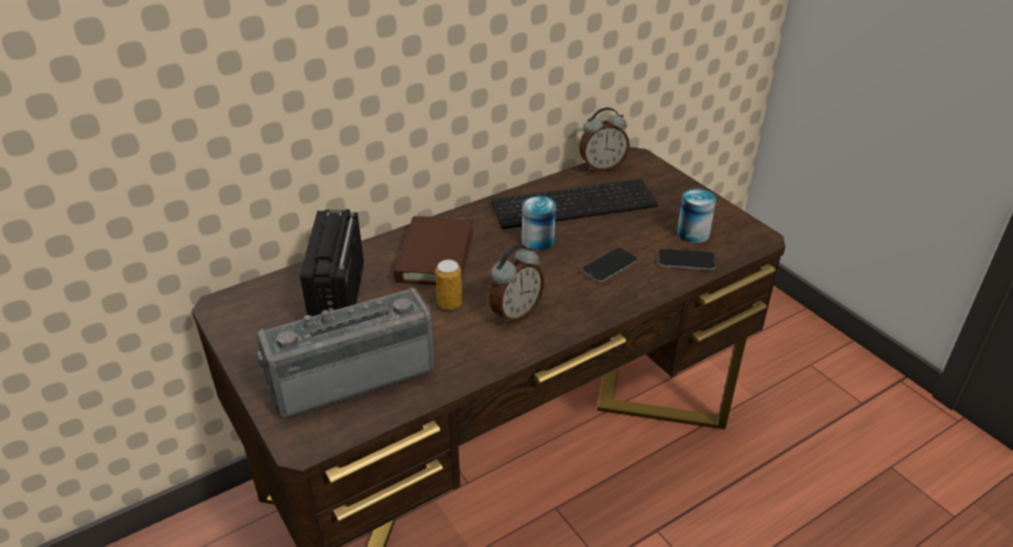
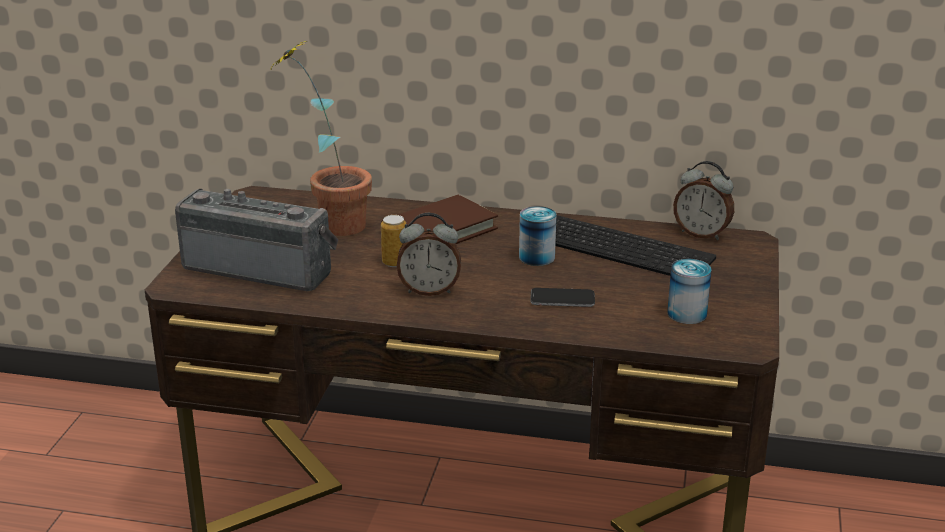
camera: 45 degrees right, 10 degrees down
(338, 297) = (329, 224): radio -> potted plant
(686, 261) = (639, 327): phone -> none

